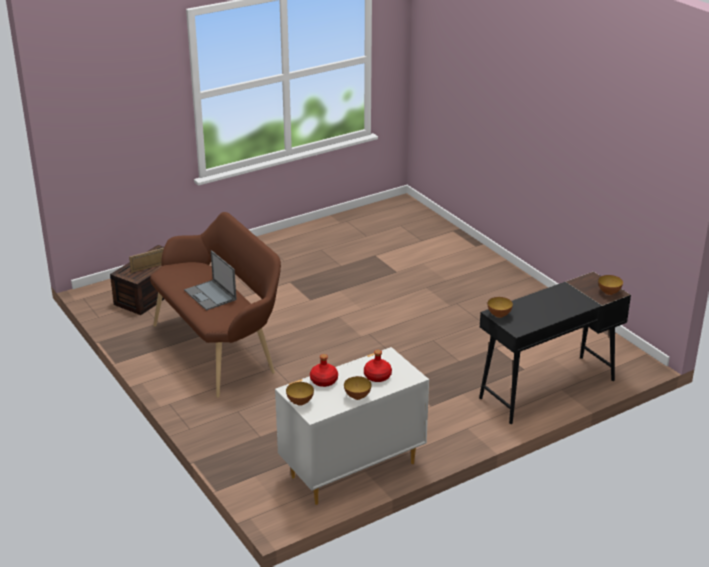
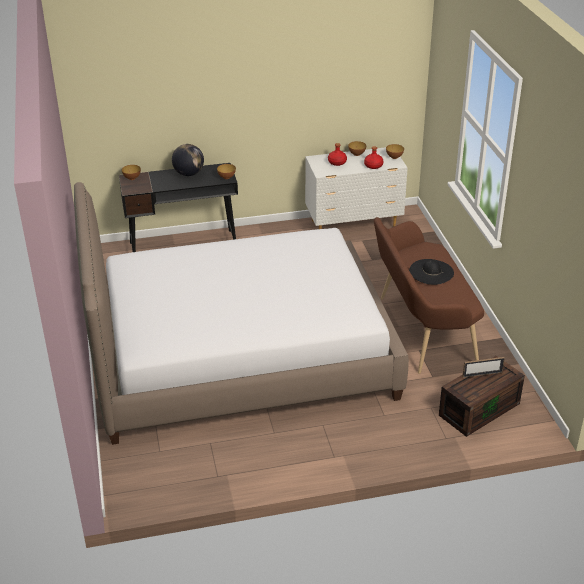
camera: 160 degrees left, 5 degrees up
(210, 295) = (431, 272): laptop -> black hat
(387, 292) = (240, 357): none -> bed
(549, 311) = (189, 174): none -> globe

